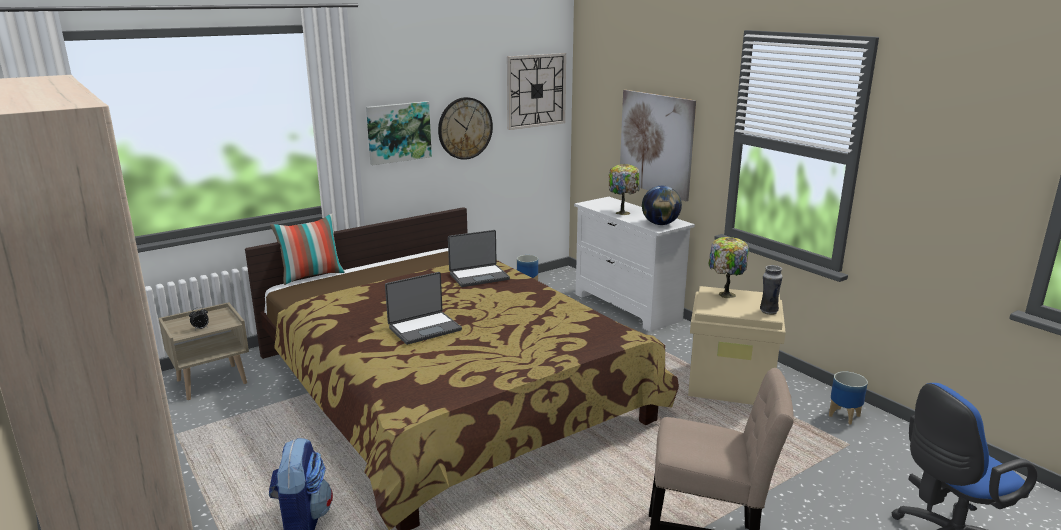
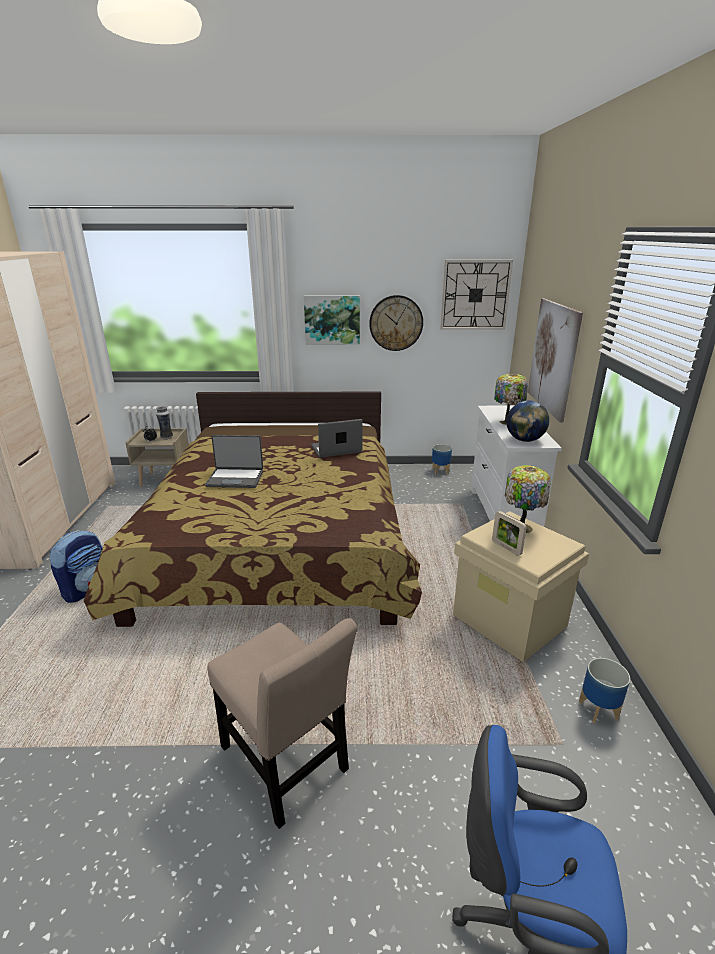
camera: 35 degrees right, 5 degrees up
(312, 276) = (243, 422): pillow -> none
(479, 276) = (336, 450): laptop -> laptop turned 150 degrees clockwise
(737, 311) = (506, 548): none -> picture frame
(768, 312) = (539, 560): vase -> vase (166, 437)

